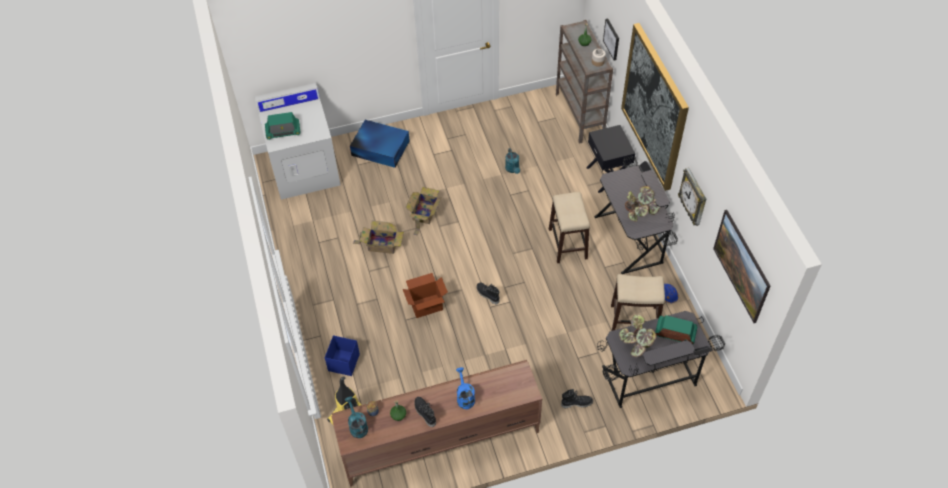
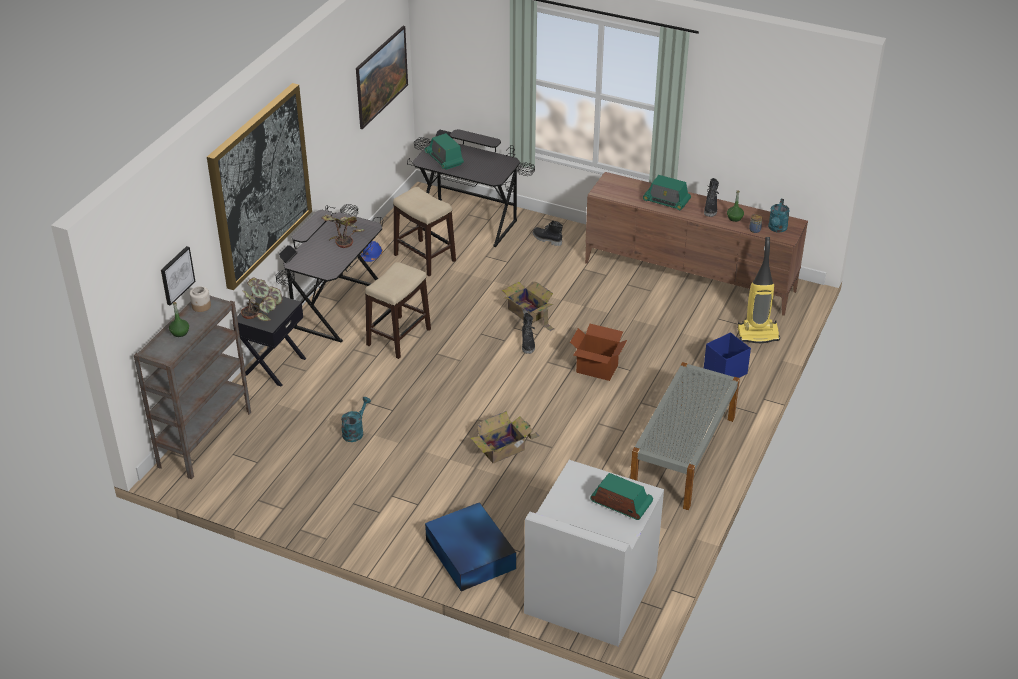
camera: 140 degrees left, 15 degrees down
(321, 279) = (683, 454): none -> grey bench
(381, 244) = (584, 447): cardboard box -> cardboard box (528, 313)
(464, 397) = (666, 201): blue watering can -> radio
(636, 344) = (483, 169): potted plant -> potted plant (262, 311)
(693, 198) = (328, 146): wall clock -> none

